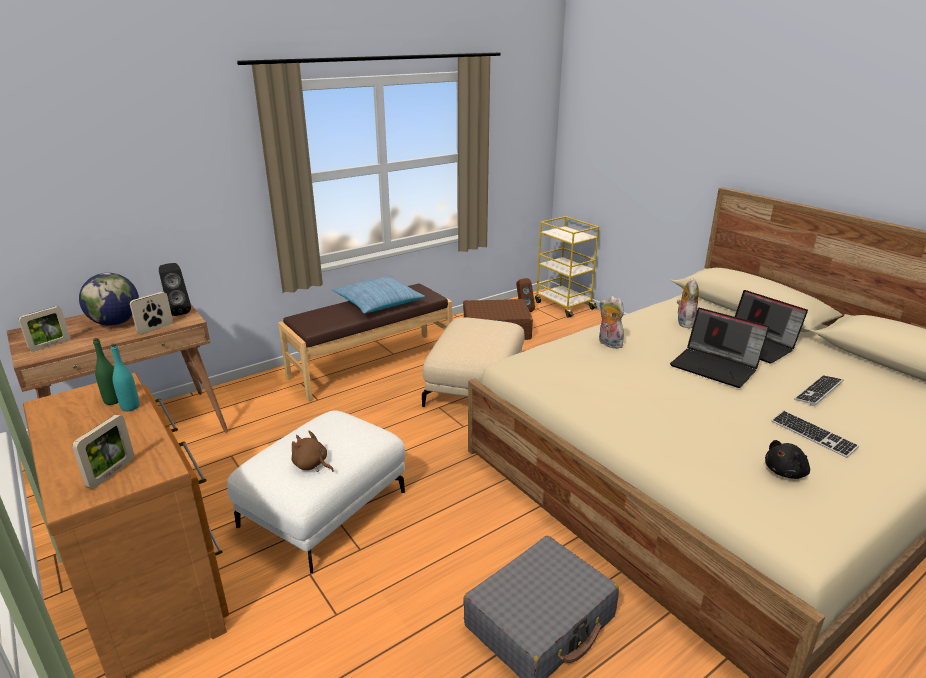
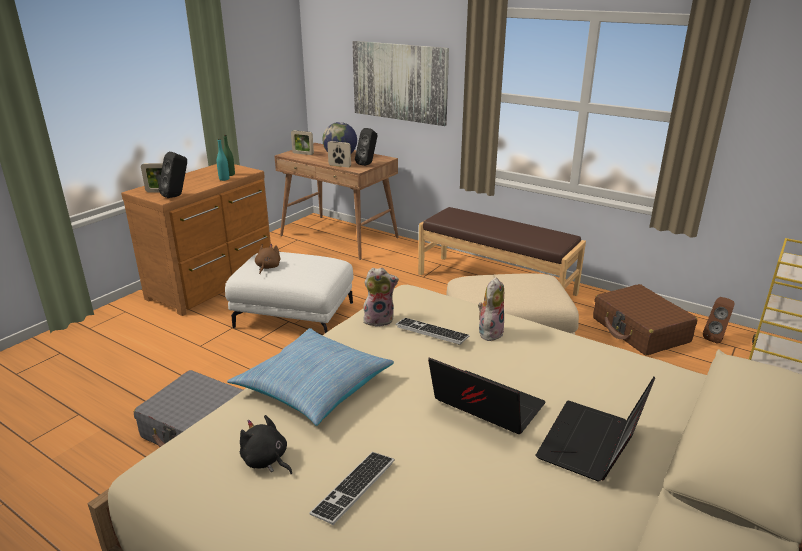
camera: 70 degrees right, 0 degrees up
(154, 194) = (399, 82): none -> picture
(161, 455) = (177, 196): none -> black speaker
(378, 302) = (512, 229): pillow -> pillow (314, 385)
(684, 323) = (609, 382): plush toy -> plush toy (379, 319)
(716, 366) = (484, 407): laptop -> laptop turned 105 degrees clockwise
(818, 391) = (482, 504): keyboard -> keyboard (432, 332)

